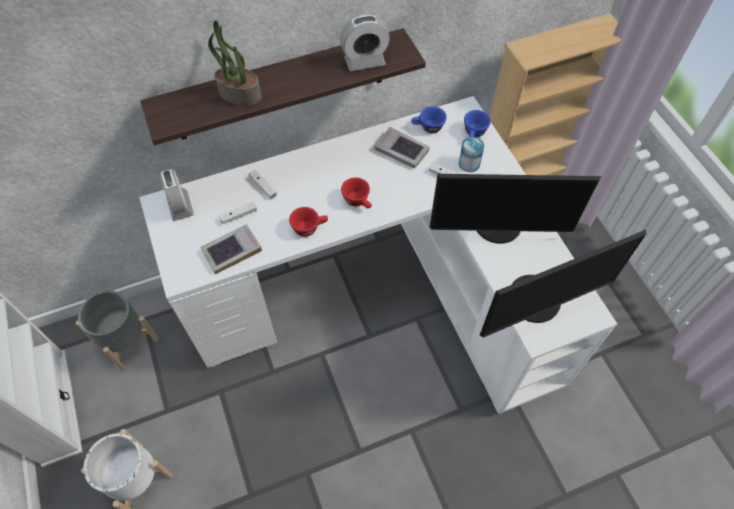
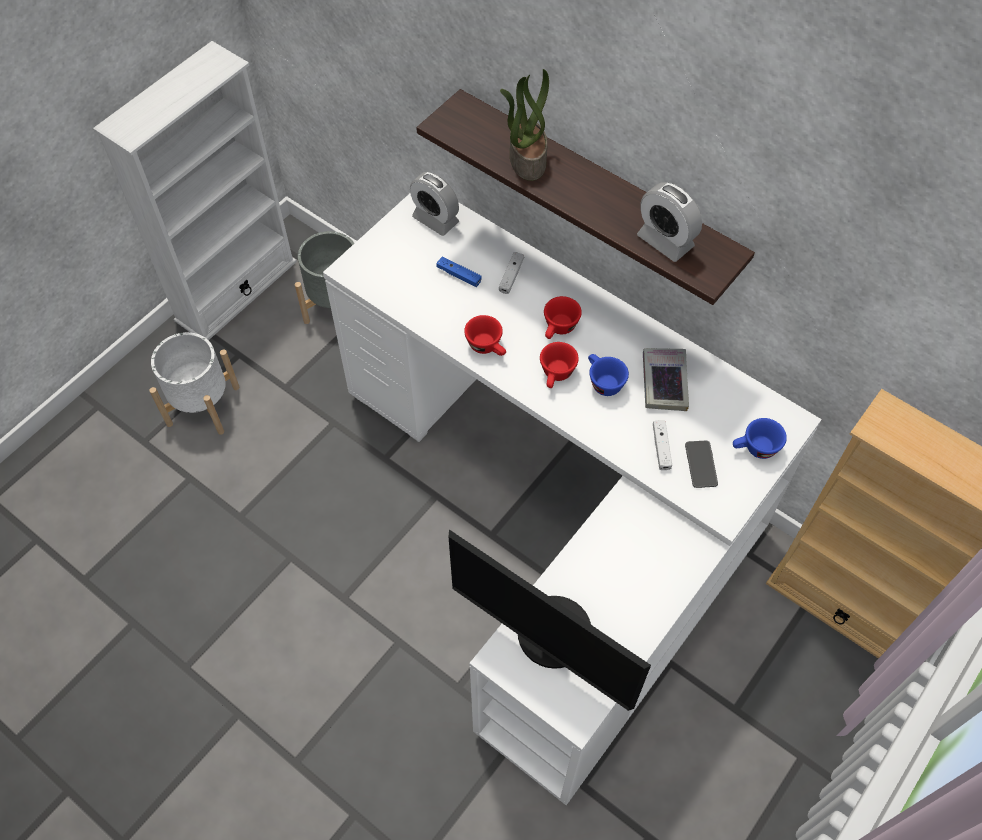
camera: 60 degrees right, 0 degrees up
(180, 206) = (435, 220): alarm clock -> alarm clock turned 90 degrees counterclockwise
(232, 251) = (411, 294): book -> none
(238, 215) = (459, 275): white game controller -> blue game controller
(324, 182) = (559, 329): none -> red cup
(427, 128) = (723, 392): blue cup -> blue cup (602, 382)
(469, 163) = (701, 464): can -> phone
(498, 228) = (633, 547): monitor -> none

